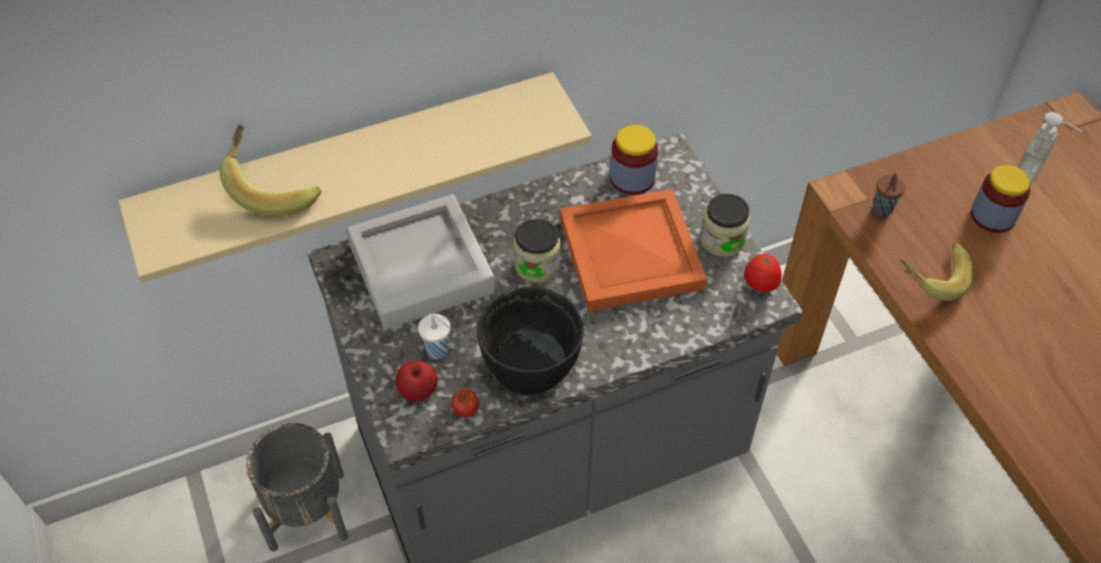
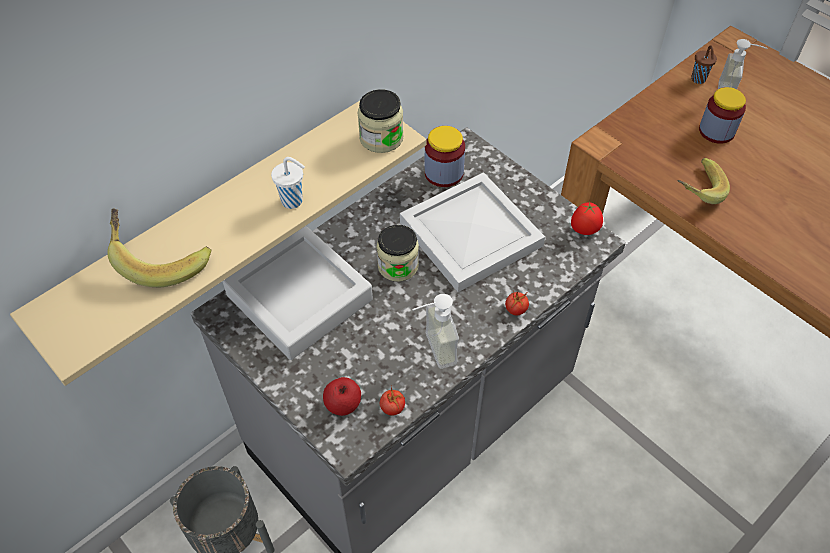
camera: 20 degrees left, 0 degrees up
(438, 351) = (346, 364): white cup -> white cup (293, 201)
(532, 364) = (431, 350): black bowl -> soap dispenser
(632, 251) = (471, 232): orange tray -> white tray
(641, 349) = (516, 310): none -> tomato
(722, 240) = (538, 202): jar -> jar (381, 138)
(882, 210) = (636, 149): brown cup -> brown cup (698, 80)

